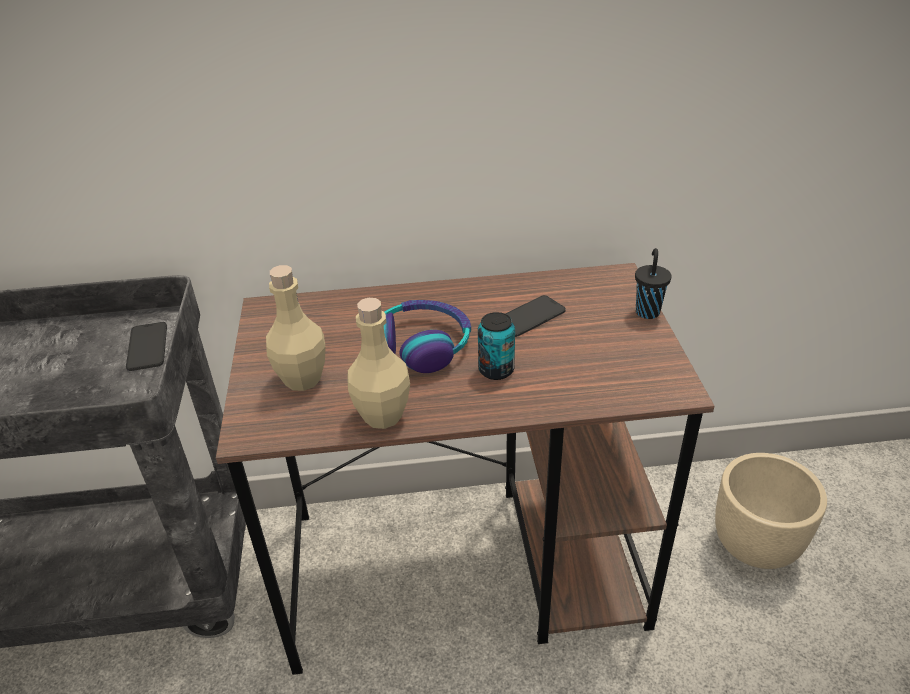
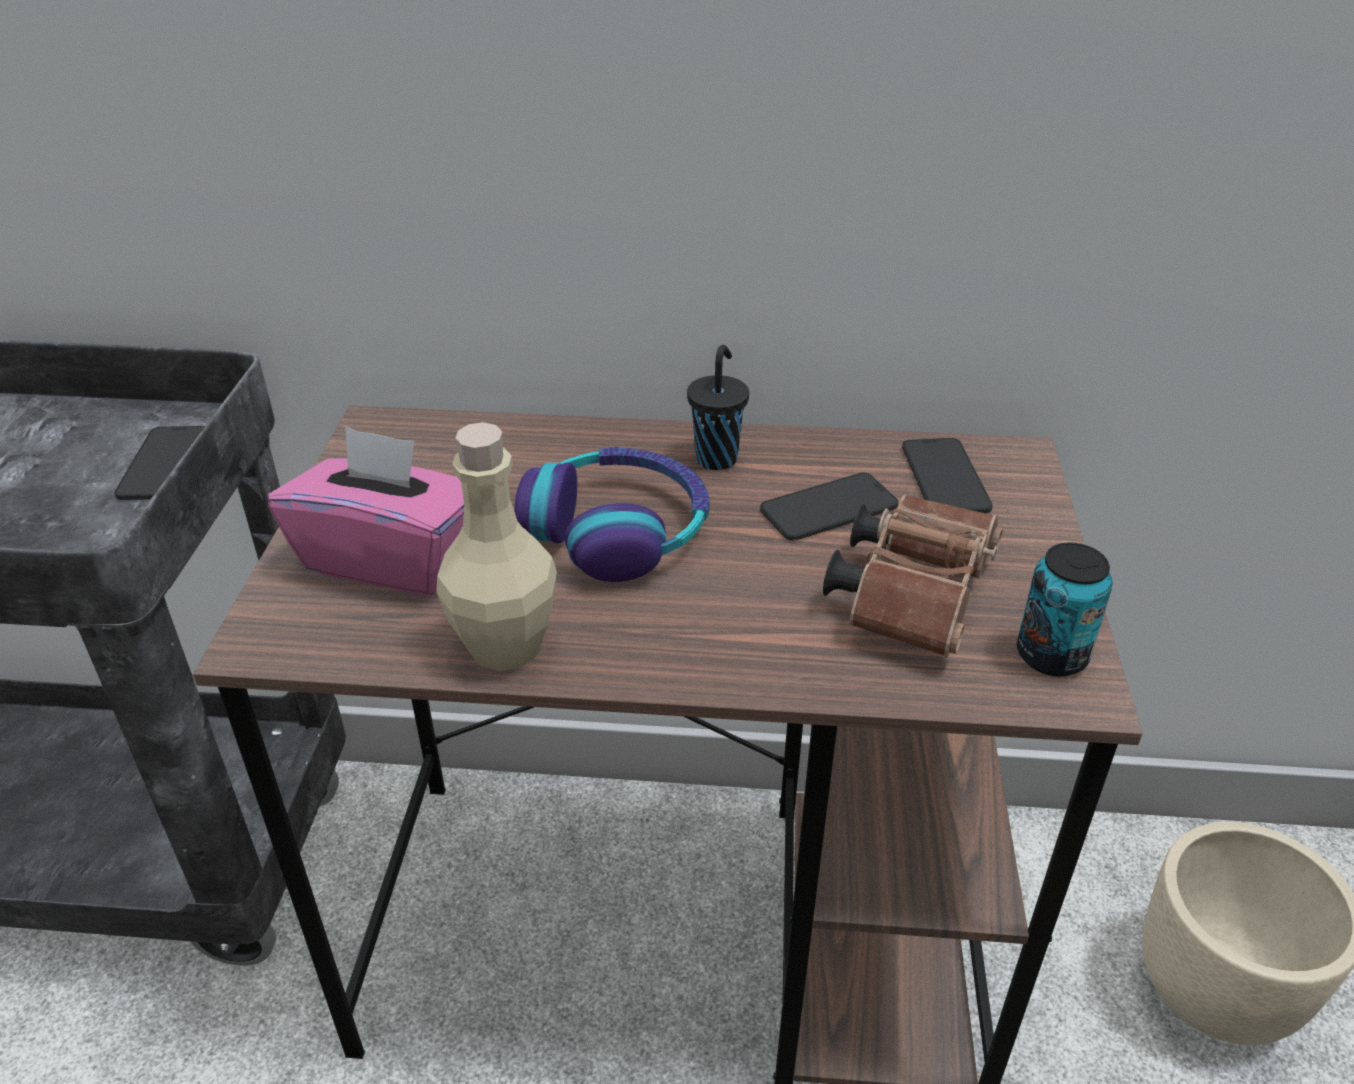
camera: 10 degrees right, 0 degrees up
(302, 379) = (391, 558): beige bottle -> pink tissue box
(496, 370) = (737, 596): can -> can (1051, 655)
(585, 292) = (945, 478): none -> phone
(586, 355) = (914, 594): none -> brown binoculars
(647, 311) = (1053, 530): black cup -> black cup (717, 457)

